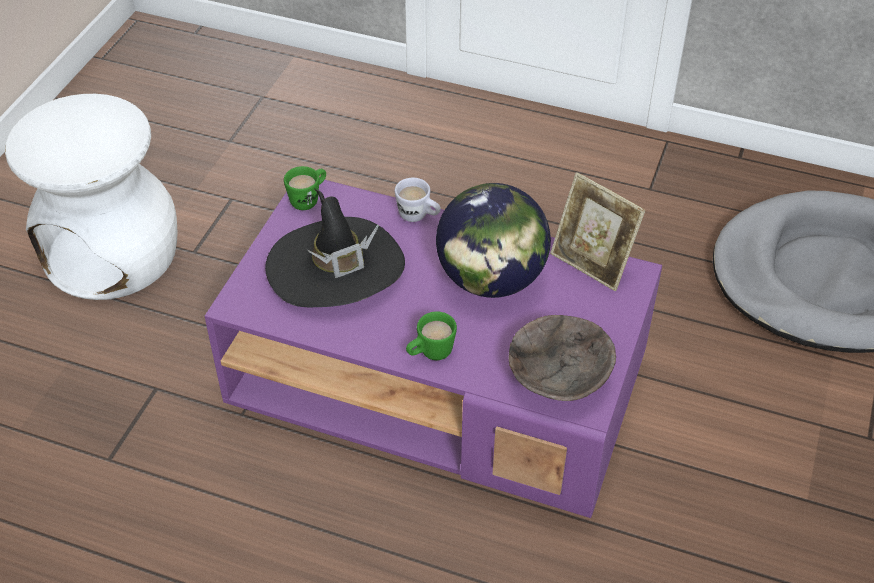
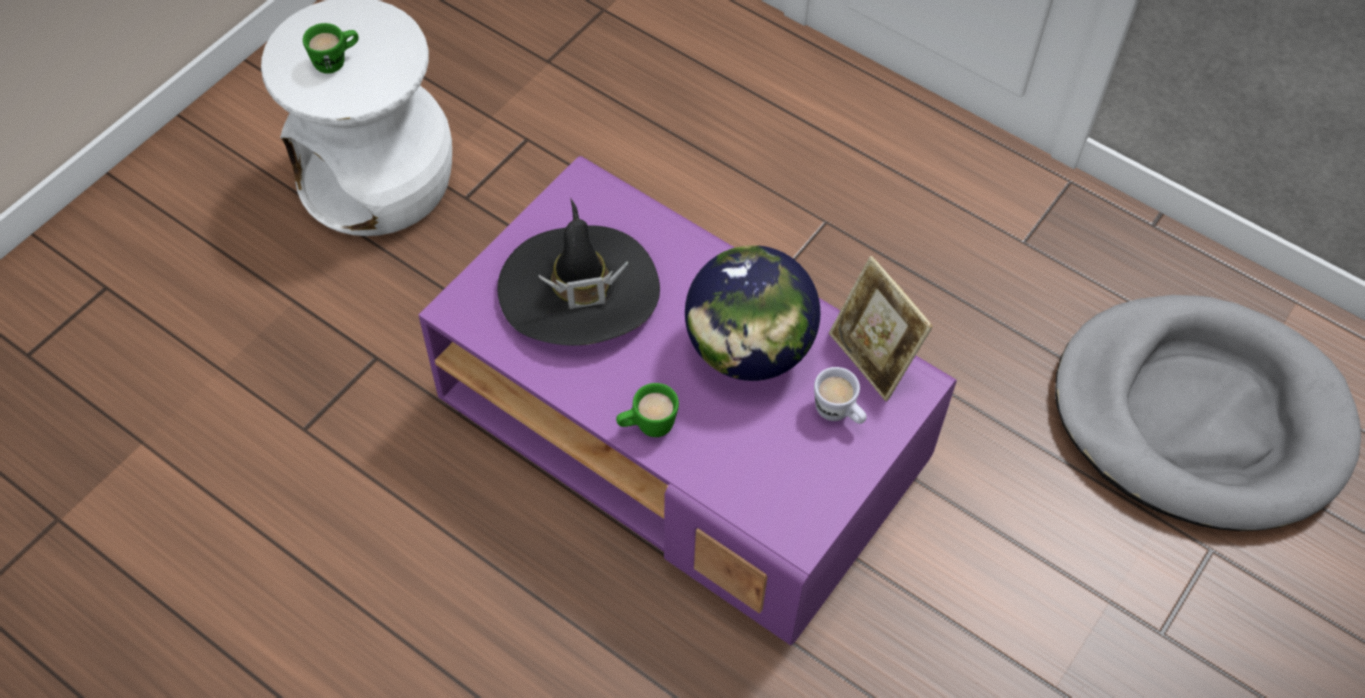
camera: 15 degrees right, 10 degrees up
(309, 199) = (578, 193): green mug -> green mug (336, 61)
(418, 216) = (695, 247): white mug -> white mug (839, 413)
(558, 378) = (779, 494): brown bowl -> none

